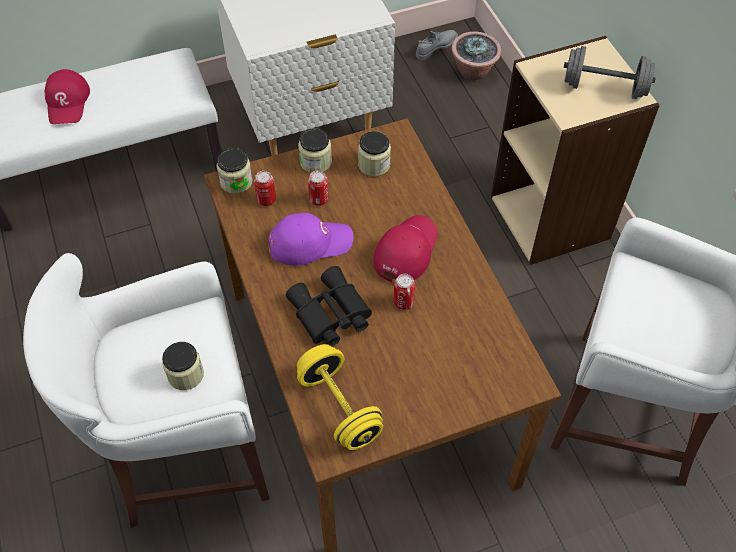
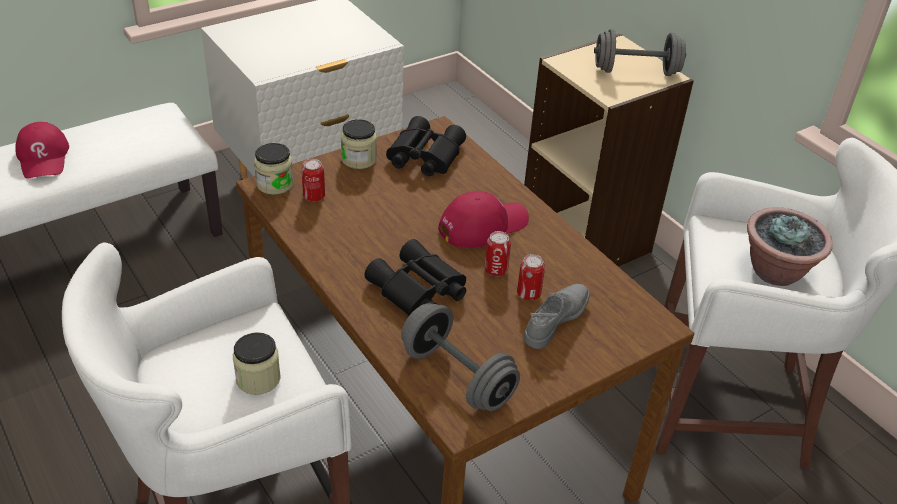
camera: 15 degrees left, 15 degrees down
(310, 242) = (374, 229): purple cap -> none
(319, 199) = (372, 190): can -> can (528, 294)
(339, 407) = (457, 376): yellow dumbbell -> grey dumbbell
(374, 165) = (423, 156): jar -> black binoculars
(406, 251) = (482, 225): red cap -> red cap turned 45 degrees clockwise
(436, 48) = (424, 108): grey shoe -> grey shoe (556, 320)
(473, 71) = (468, 124): potted plant -> potted plant (776, 271)

